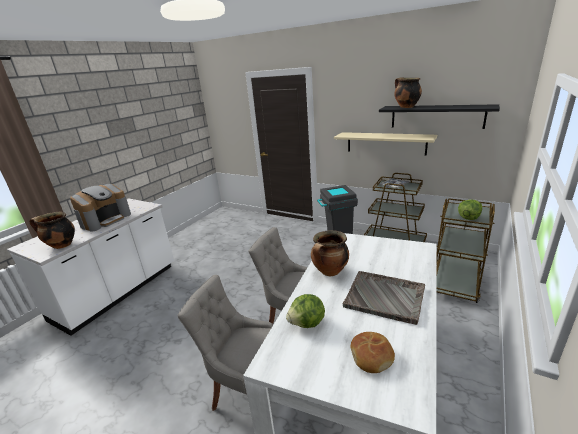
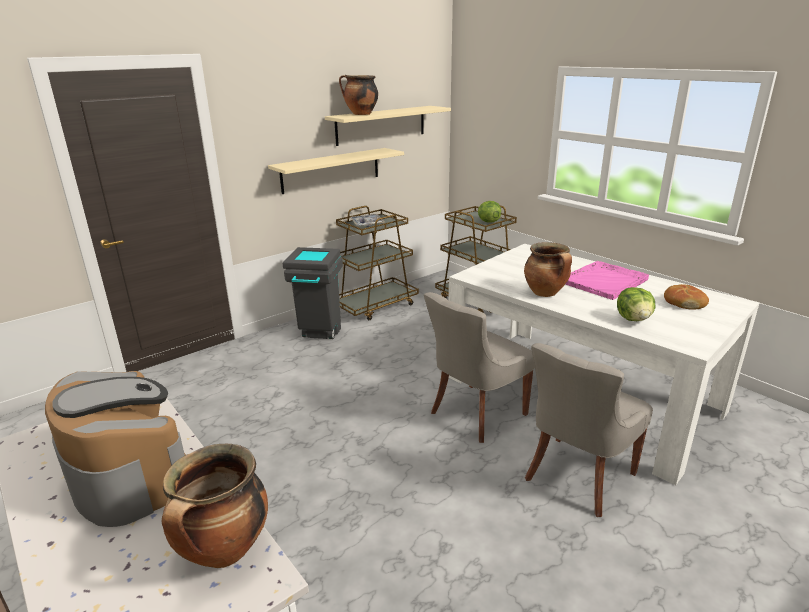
camera: 70 degrees left, 0 degrees up
(385, 297) = (604, 281): grey tray -> pink tray
(436, 116) = (381, 125): black shelf -> beige shelf

